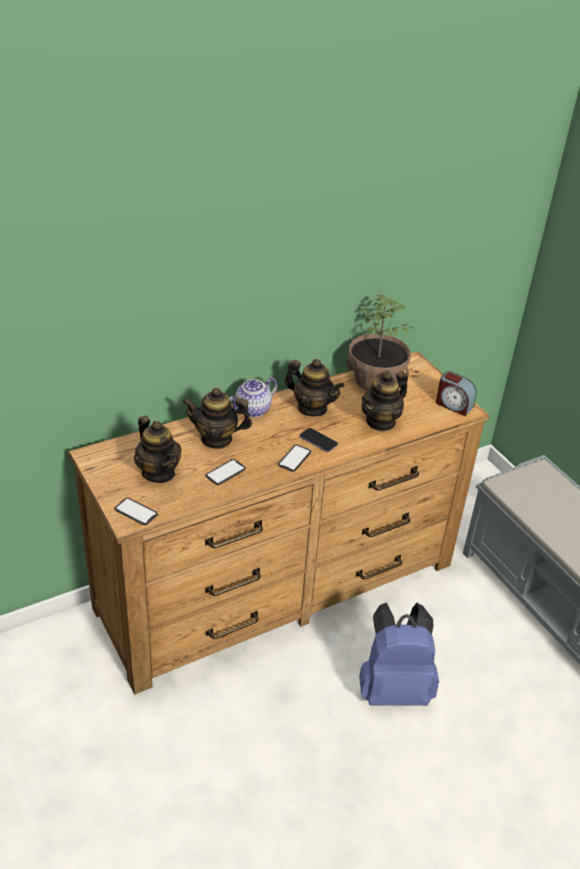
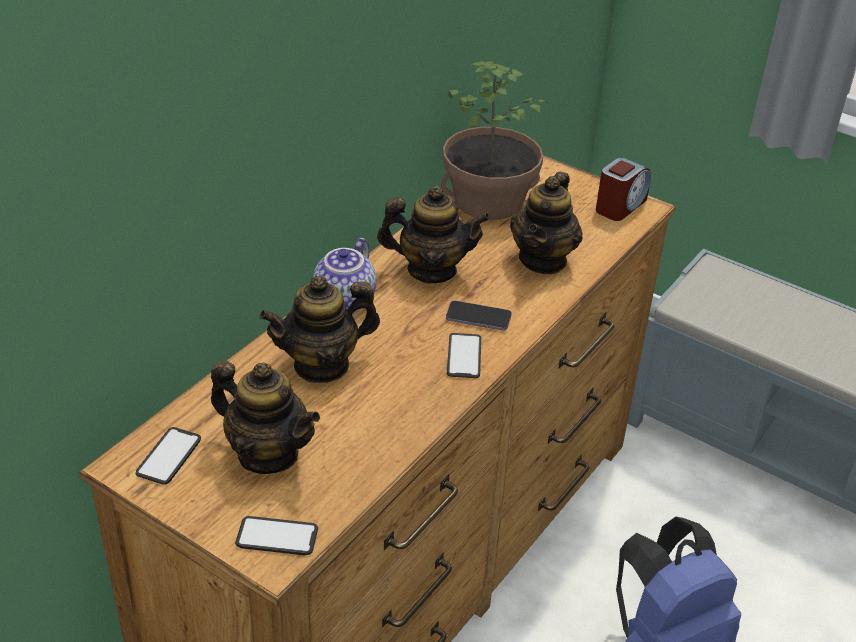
camera: 25 degrees left, 0 degrees up
(225, 472) = (376, 415): phone -> phone (169, 456)
(453, 405) = (620, 206): alarm clock -> alarm clock turned 60 degrees counterclockwise

